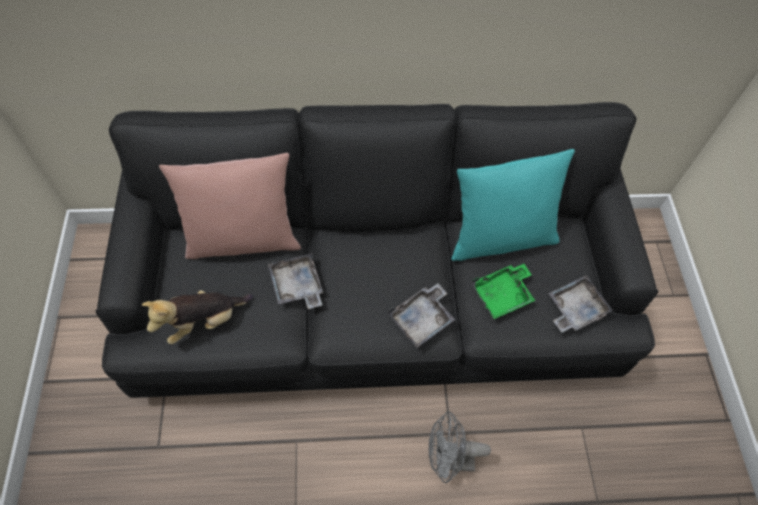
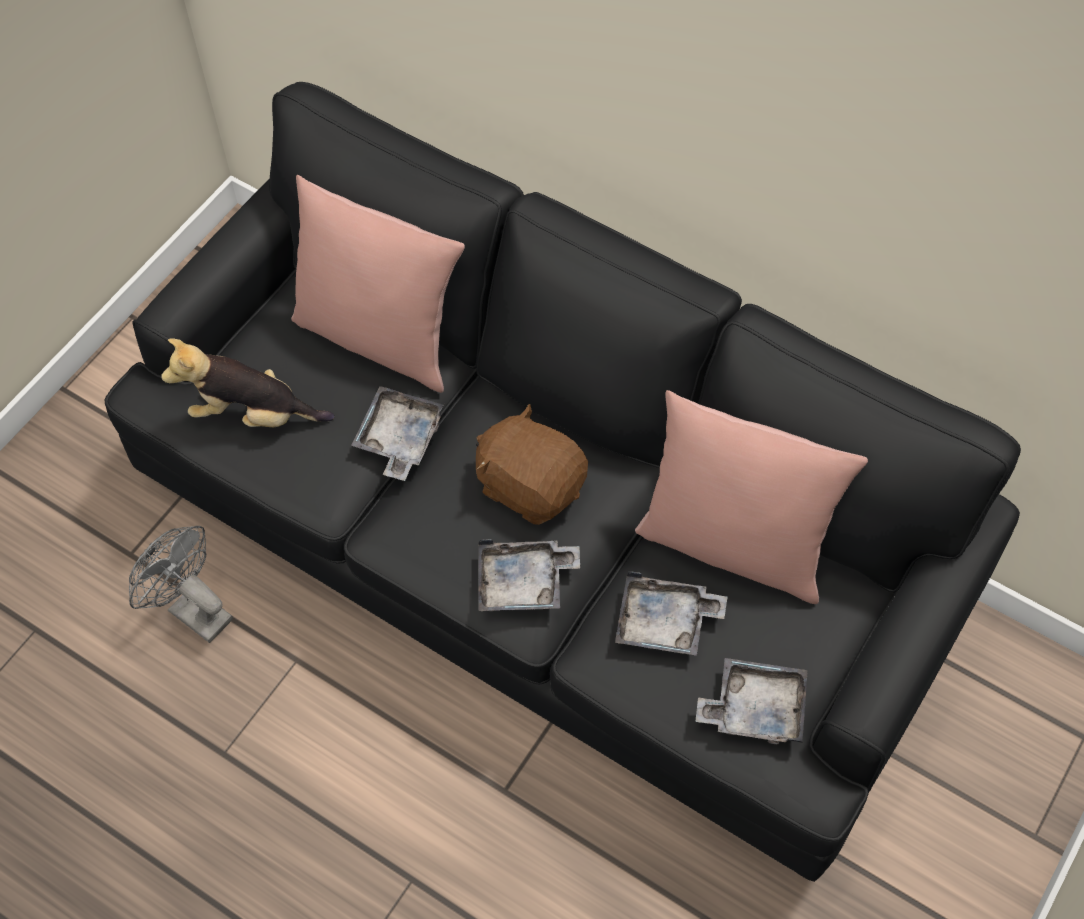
camera: 40 degrees right, 0 degrees up
(384, 268) = (531, 485): none -> brown plush toy
(448, 460) = (472, 823): grey fan -> grey fan (192, 610)
(500, 238) = (734, 544): turquoise pillow -> pink pillow
(502, 295) = (665, 623): green tray -> grey tray

